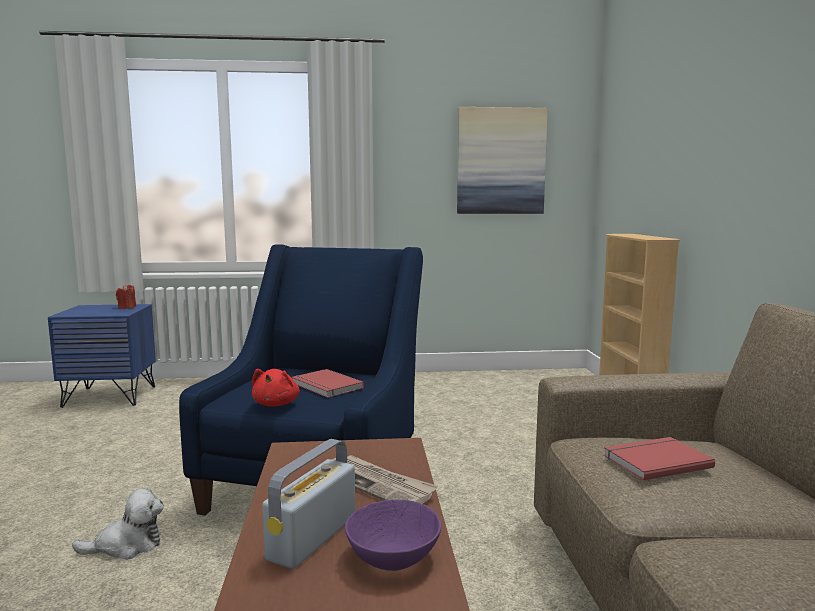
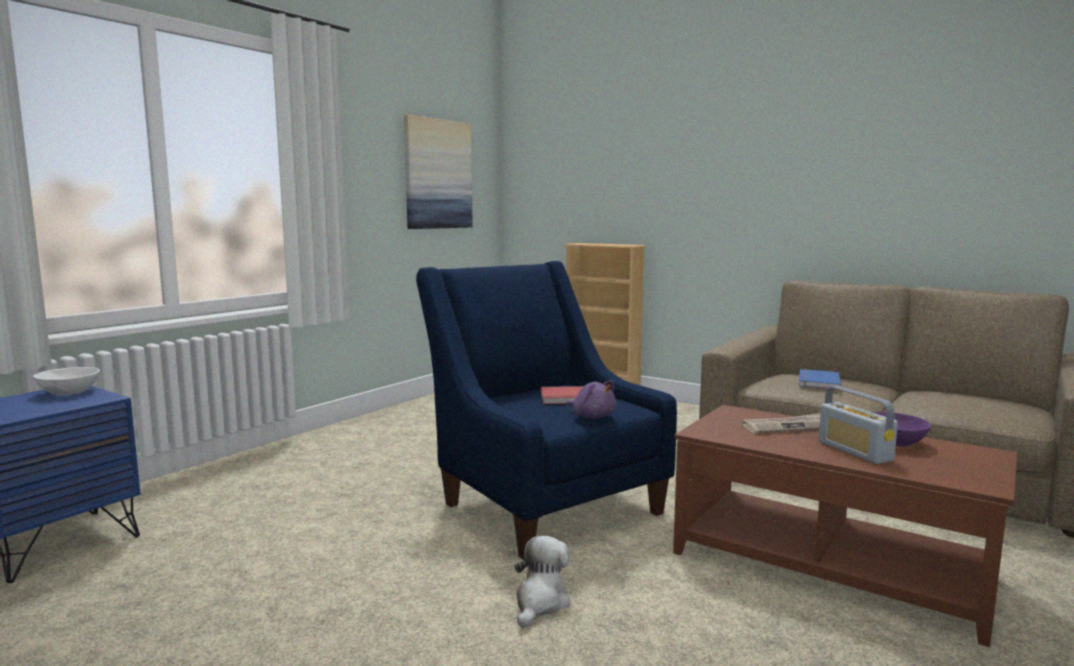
camera: 50 degrees left, 0 degrees up
(127, 307) = (69, 392): red candle -> white bowl
(277, 404) = (592, 416): red plush toy -> purple plush toy
(655, 460) = (817, 381): red book -> blue book

